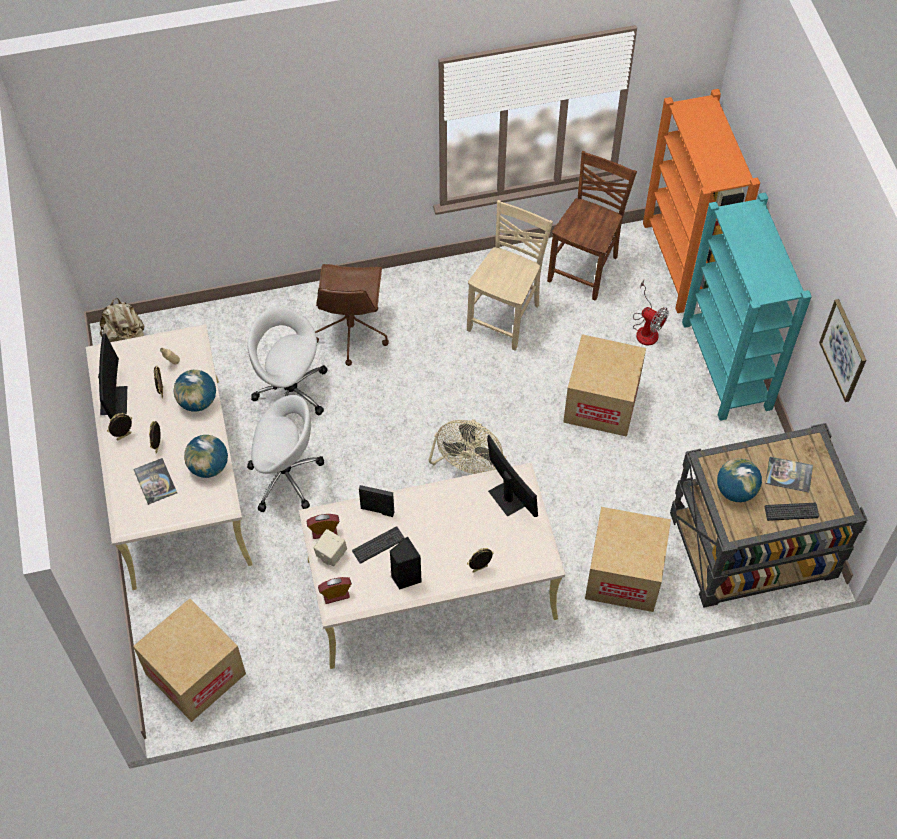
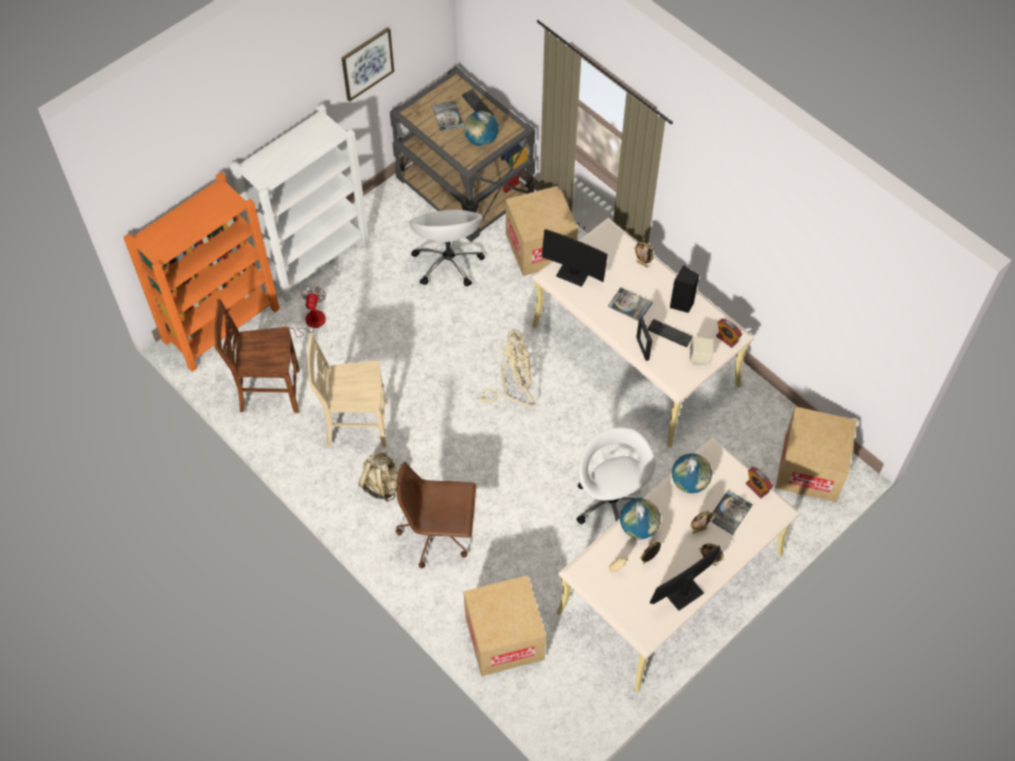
camera: 120 degrees left, 0 degrees up
(125, 337) = (563, 722): beige backpack -> beige backpack (382, 484)
(290, 393) = (532, 546): white office chair -> white office chair (448, 265)
(324, 531) = (684, 373): alarm clock -> alarm clock (757, 487)
(351, 330) = (439, 535): brown office chair -> brown office chair turned 150 degrees counterclockwise
(436, 528) = (630, 305): none -> book
(508, 498) = (573, 273): monitor -> monitor turned 90 degrees counterclockwise
(601, 402) = (400, 322): cardboard box -> cardboard box (504, 638)
(726, 365) = (313, 257): turquoise bookcase -> white bookcase

